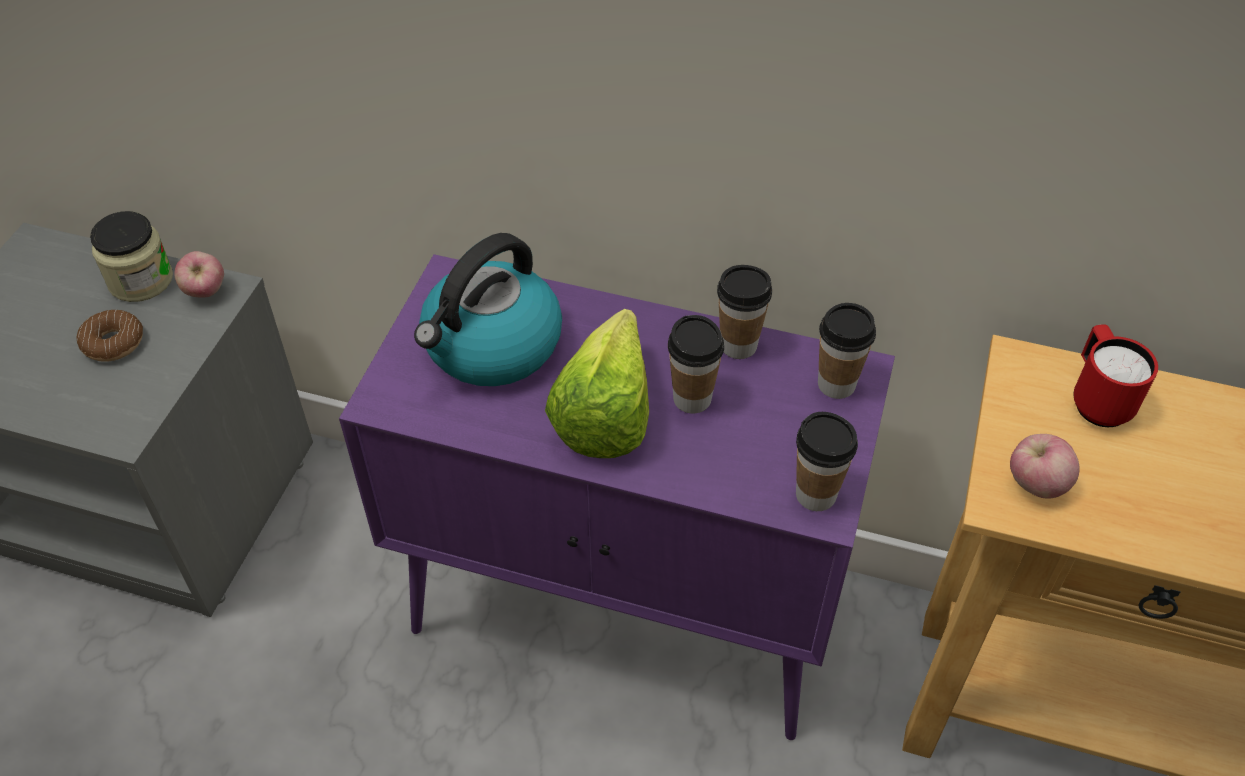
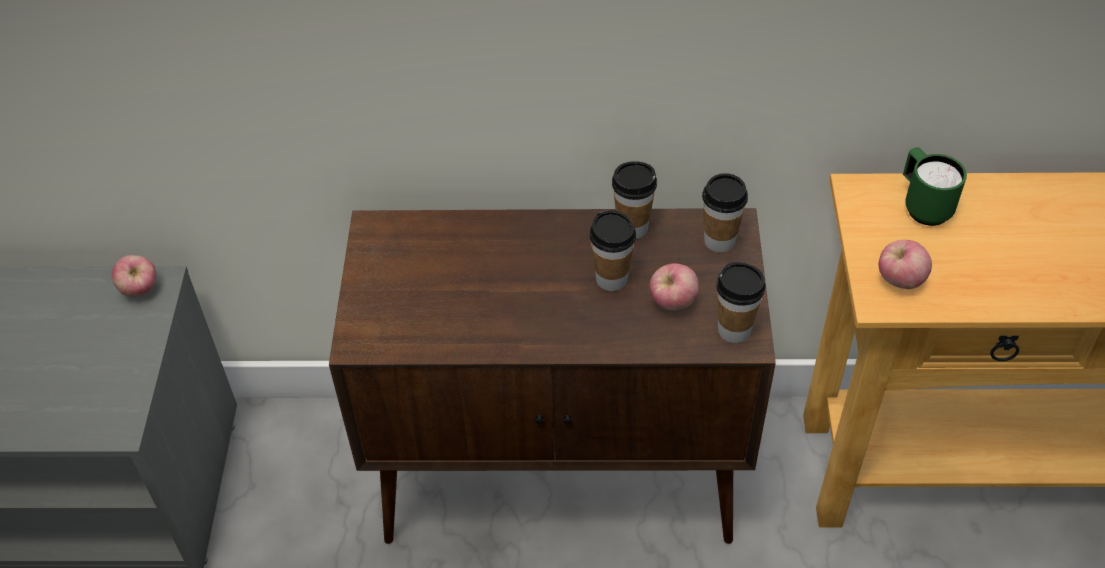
camera: 15 degrees left, 0 degrees up
(113, 343) = (74, 353): donut -> none
(141, 280) = (76, 293): jar -> none
(492, 347) = (433, 276): kettle -> none
(611, 406) = (550, 300): lettuce -> none
(627, 611) = (562, 477): purple cabinet -> brown cabinet
(754, 444) = (673, 302): none -> apple
(1097, 400) = (922, 206): red mug -> green mug

